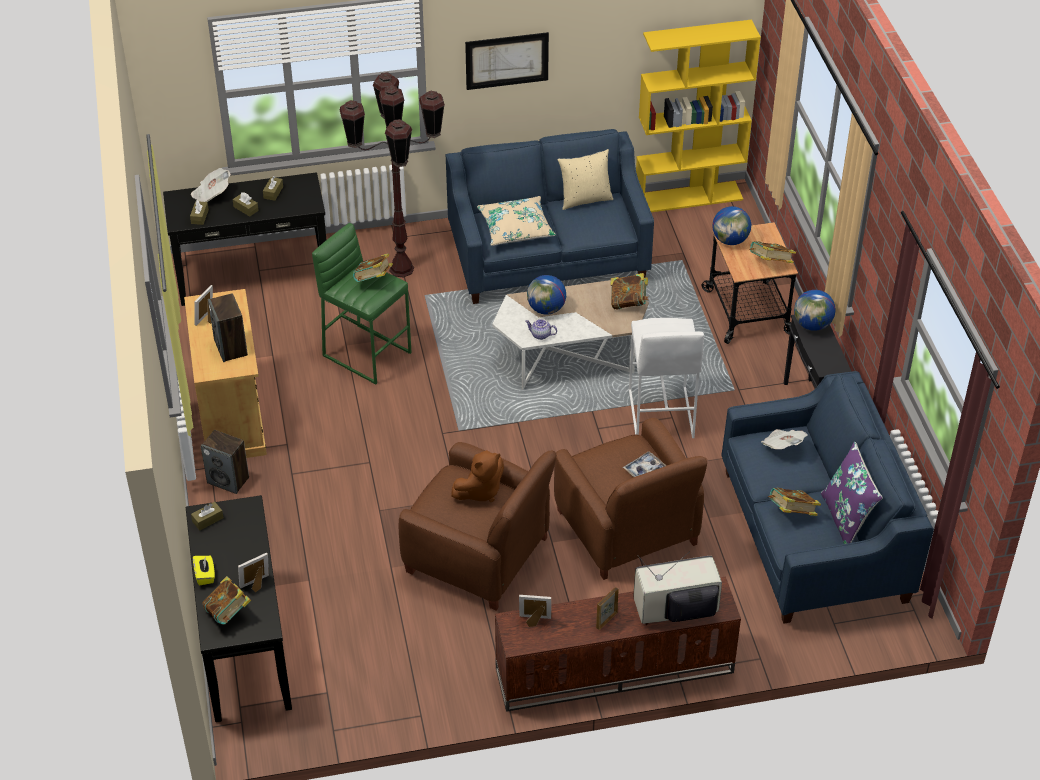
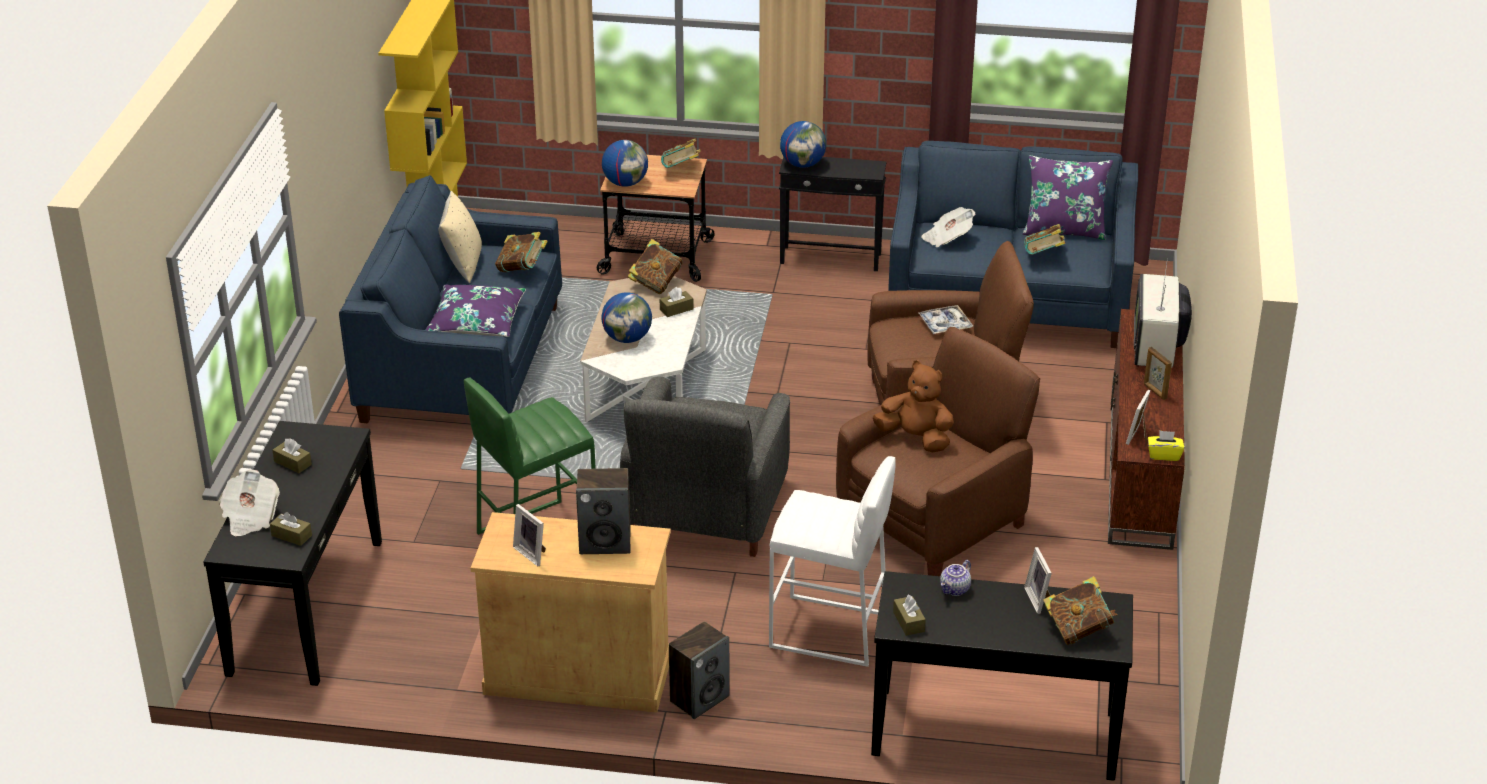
camera: 70 degrees left, 10 degrees down
(205, 575) = (1006, 639): yellow tissue box -> yellow tissue box (1164, 455)
(246, 208) = (308, 492): brown tissue box -> brown tissue box (676, 309)
(373, 280) = (539, 415): book -> book (522, 269)
(402, 268) = (395, 476): brown floor lamp -> none
(433, 427) = (704, 510): none -> grey armchair
(480, 491) = (916, 438): brown plush toy -> brown plush toy turned 45 degrees counterclockwise
(507, 60) = (324, 157): picture -> none
(516, 228) = (476, 321): beige pillow -> purple pillow
(540, 335) = (670, 352): teapot -> teapot (955, 590)
(660, 414) = (780, 349): white stool -> white stool (829, 631)

